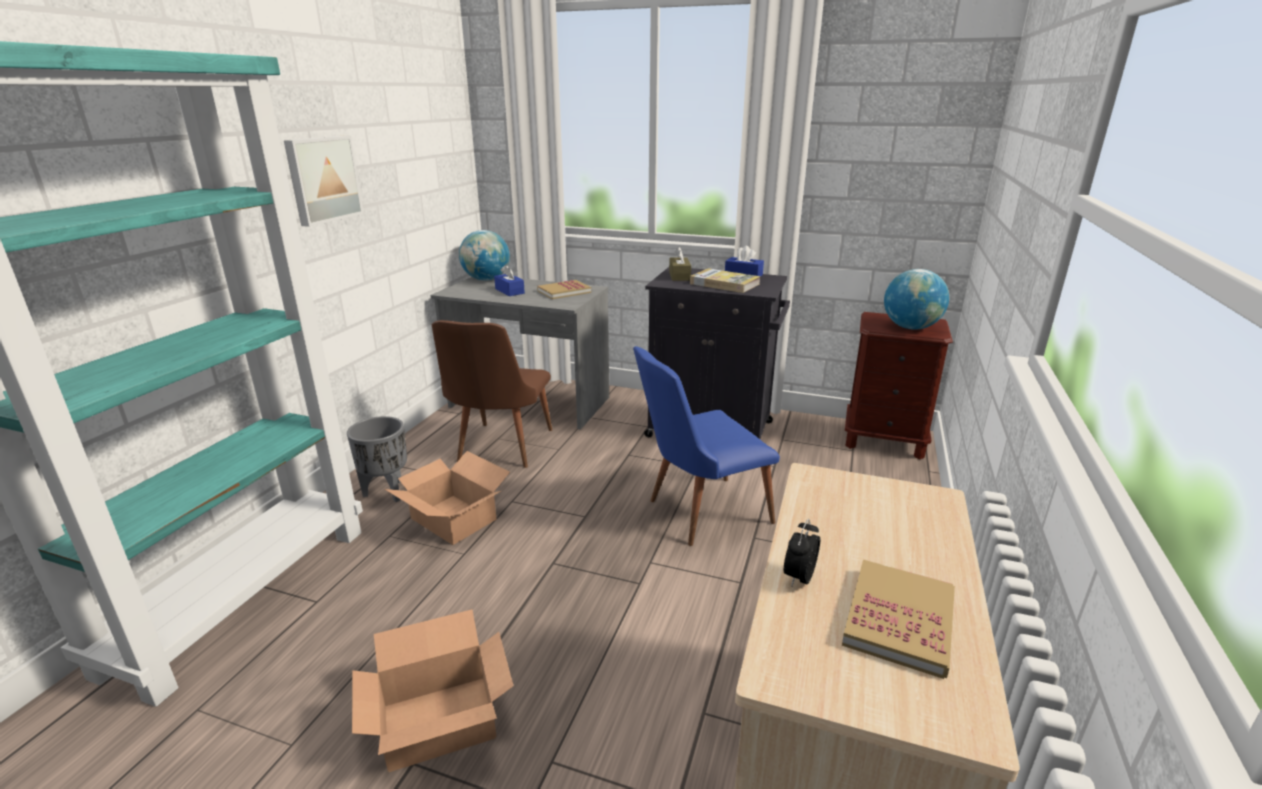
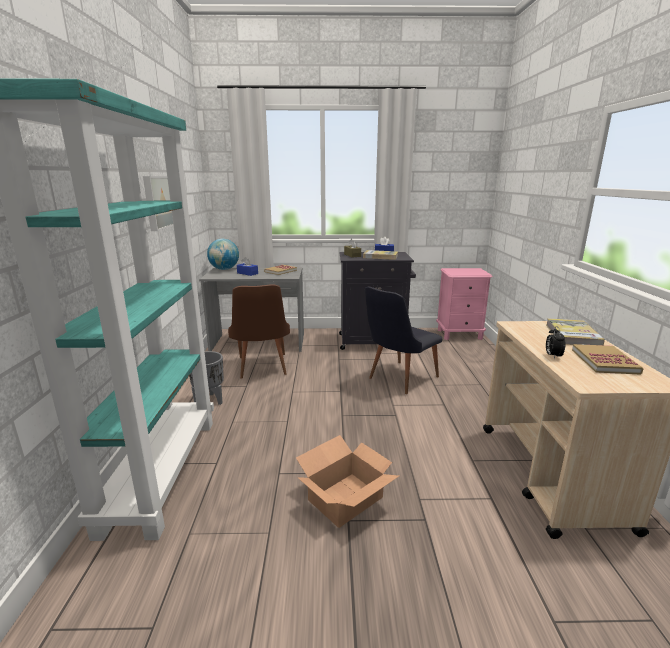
camera: 20 degrees left, 5 degrees down
(453, 520) = (265, 406): cardboard box -> none
(698, 512) = (398, 379): blue chair -> black chair
(884, 441) = (459, 334): brown nightstand -> pink nightstand
(910, 327) = (470, 272): globe -> none
(912, 530) = (572, 335): none -> book

